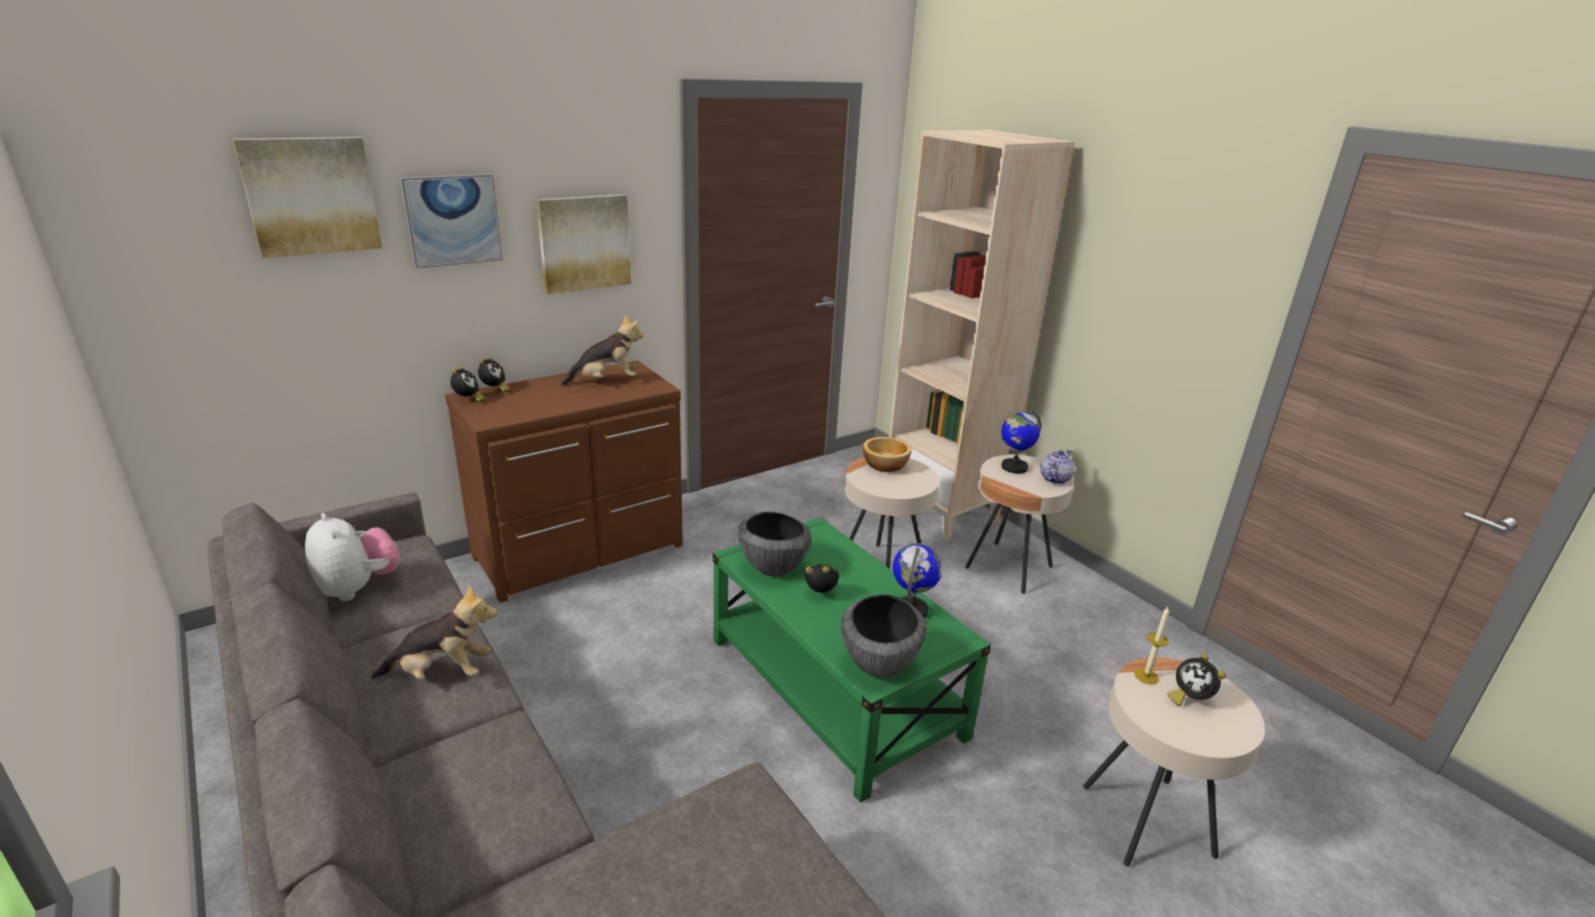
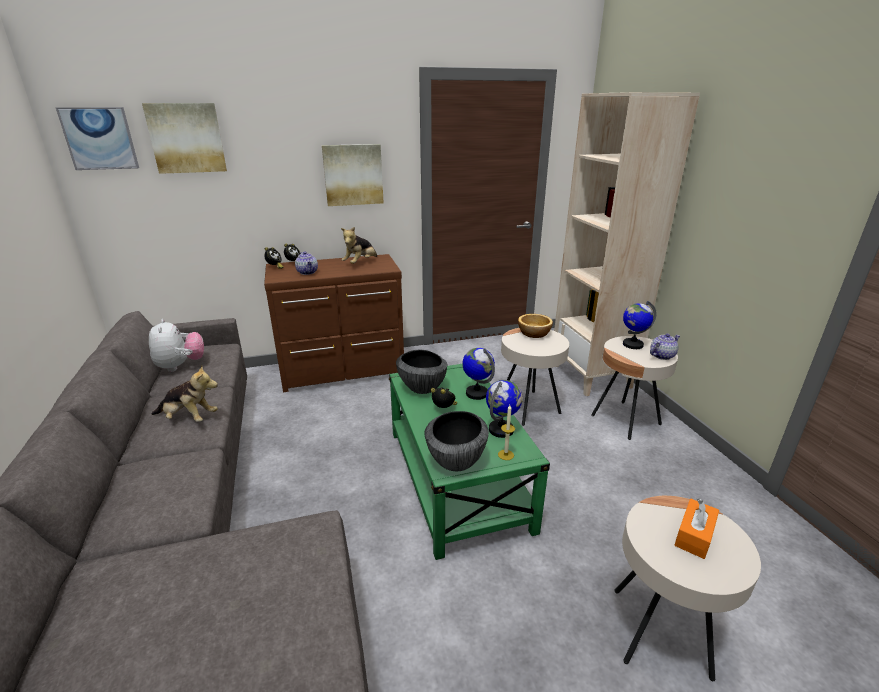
camera: 20 degrees right, 0 degrees up
(452, 220) = (269, 156): picture -> picture (99, 138)
(533, 405) = (307, 272): none -> teapot
(606, 381) = (360, 263): plush toy -> plush toy turned 120 degrees clockwise
(851, 564) = (476, 393): none -> globe
(1146, 676) = (662, 510): candle -> candle (506, 455)
(1189, 698) = (694, 535): alarm clock -> orange tissue box

